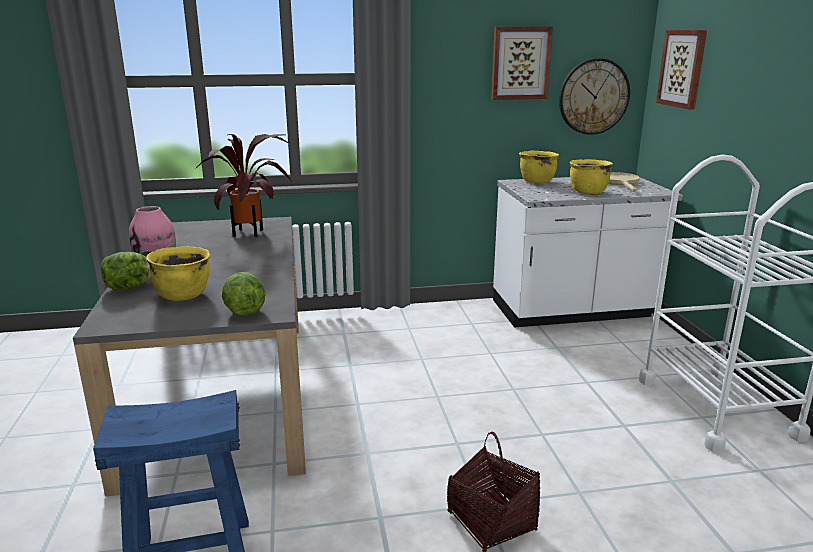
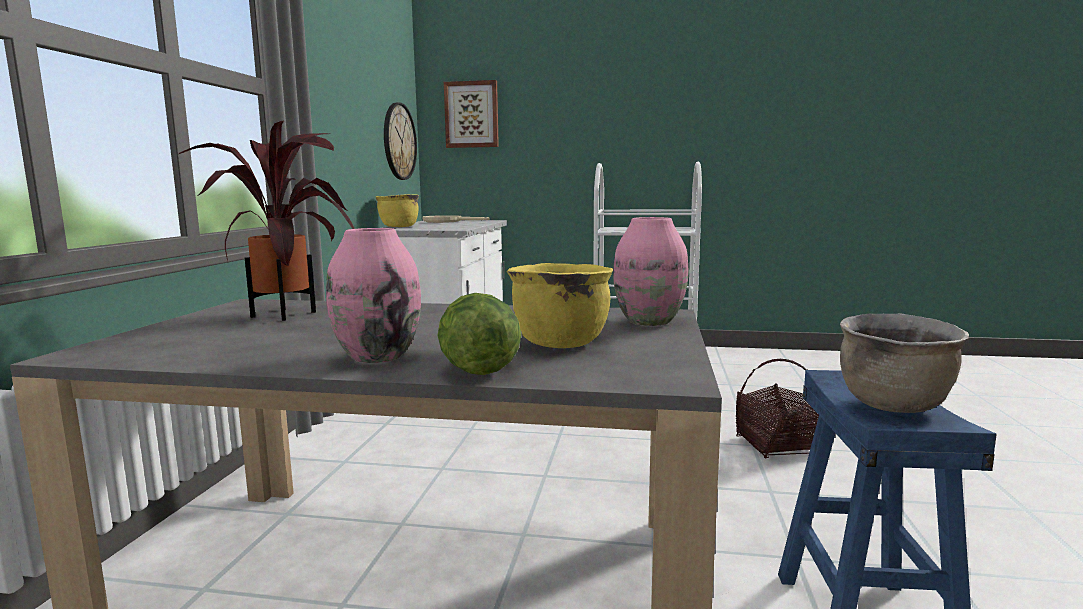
camera: 70 degrees left, 10 degrees down
(156, 420) = (894, 405): none -> brown cooking pot
(244, 311) = (650, 321): lettuce -> pink vase
(520, 63) = (361, 96): picture -> none
(587, 192) = (463, 225): yellow cooking pot -> none

